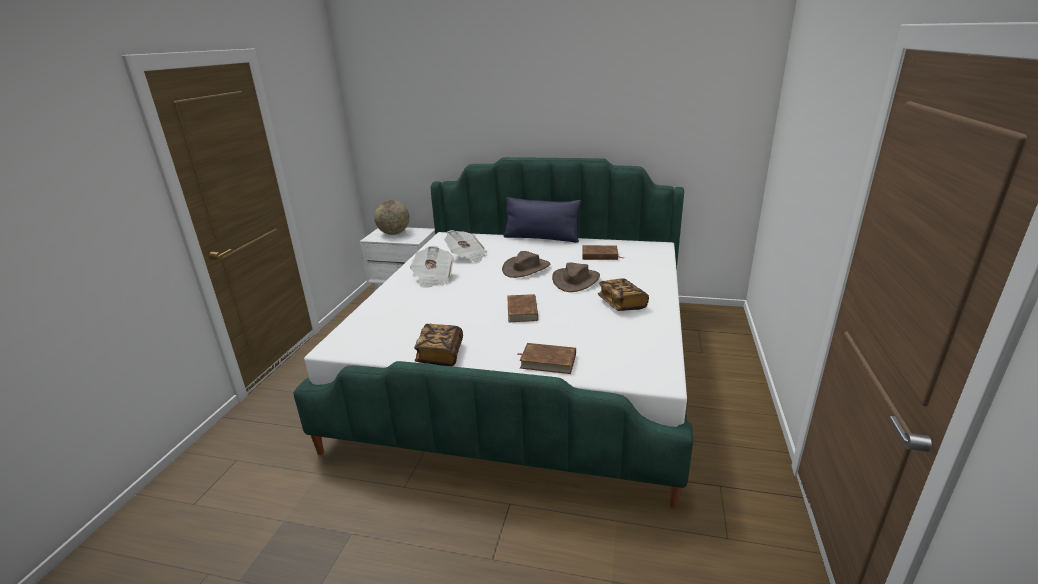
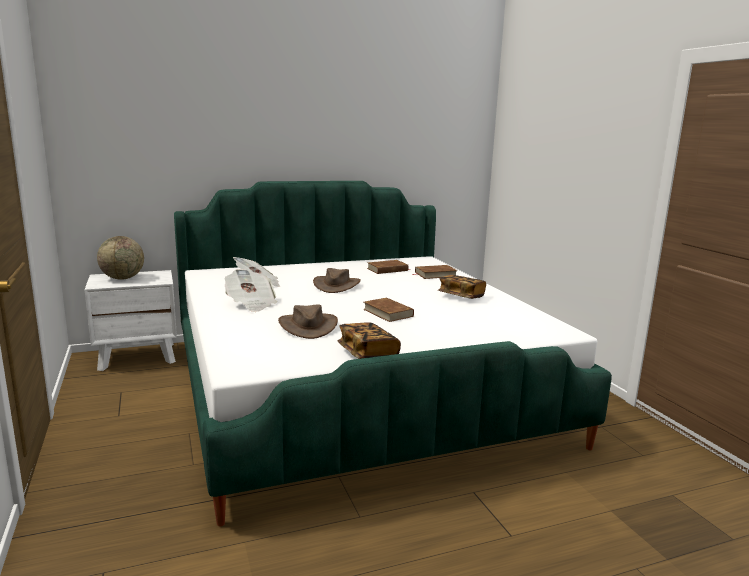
camera: 35 degrees left, 10 degrees down
(541, 238) = (312, 264): blue pillow -> none
(548, 361) = (469, 339): brown book -> brown book (435, 274)
(575, 280) = (396, 287): brown hat -> brown hat (308, 326)

